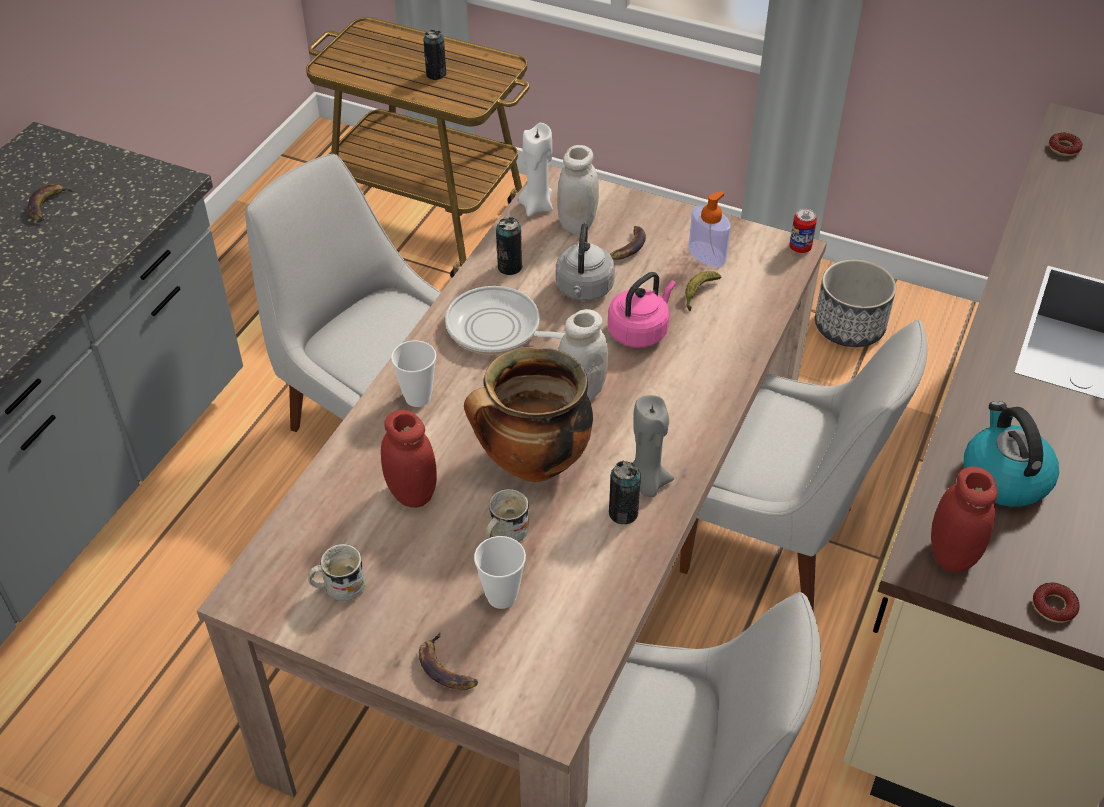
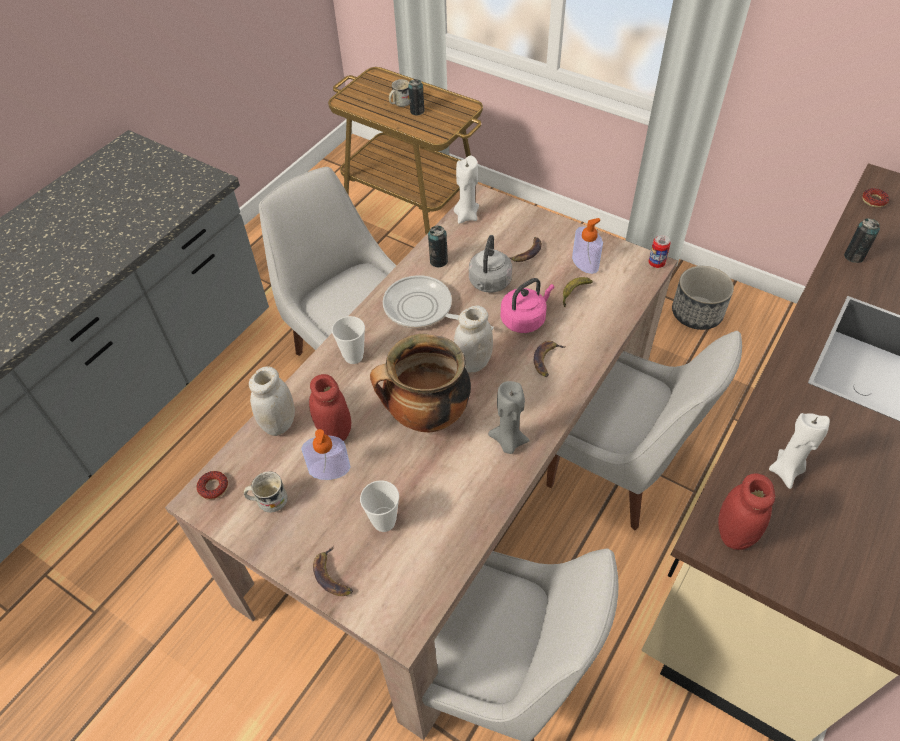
camera: 10 degrees right, 5 degrees up
(48, 205) = (123, 192): banana -> banana (547, 360)
(414, 540) = (329, 469): none -> soap dispenser
(504, 534) = (395, 472): white mug -> white mug (399, 103)
(577, 224) = (493, 232): white jar -> white jar (279, 424)
(623, 513) = (486, 464): can -> can (854, 256)
(1003, 477) = (786, 471): kettle -> white candle
(1054, 606) = (812, 588): donut -> donut (213, 487)

